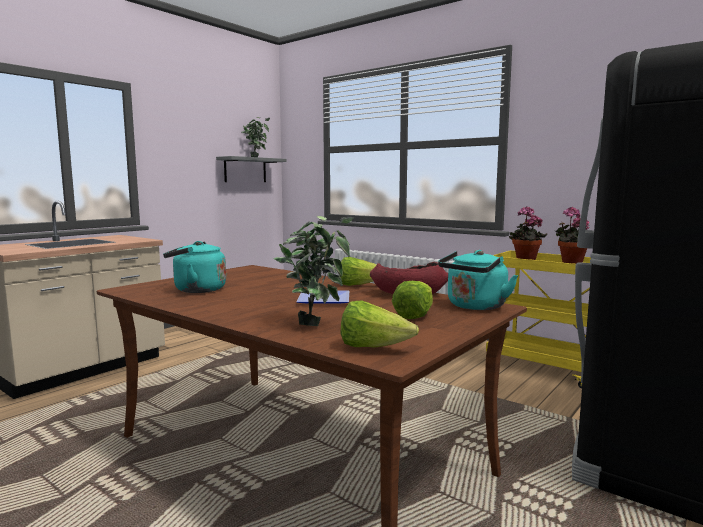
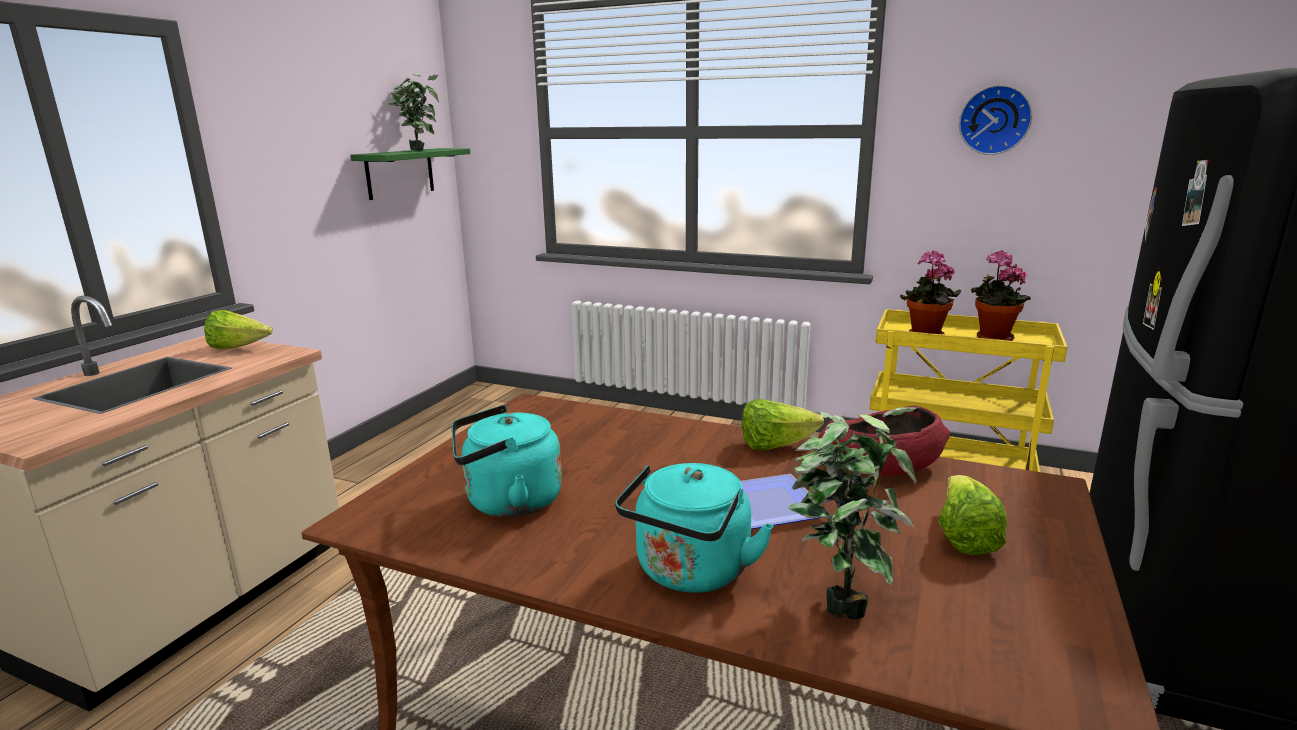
camera: 15 degrees left, 10 degrees up
(245, 170) = (400, 173): grey shelf -> green shelf
(373, 348) = (1024, 672): lettuce -> lettuce (239, 348)
(474, 307) = (1019, 492): turquoise kettle -> turquoise kettle (690, 573)
(579, 129) = (994, 120): none -> wall clock

